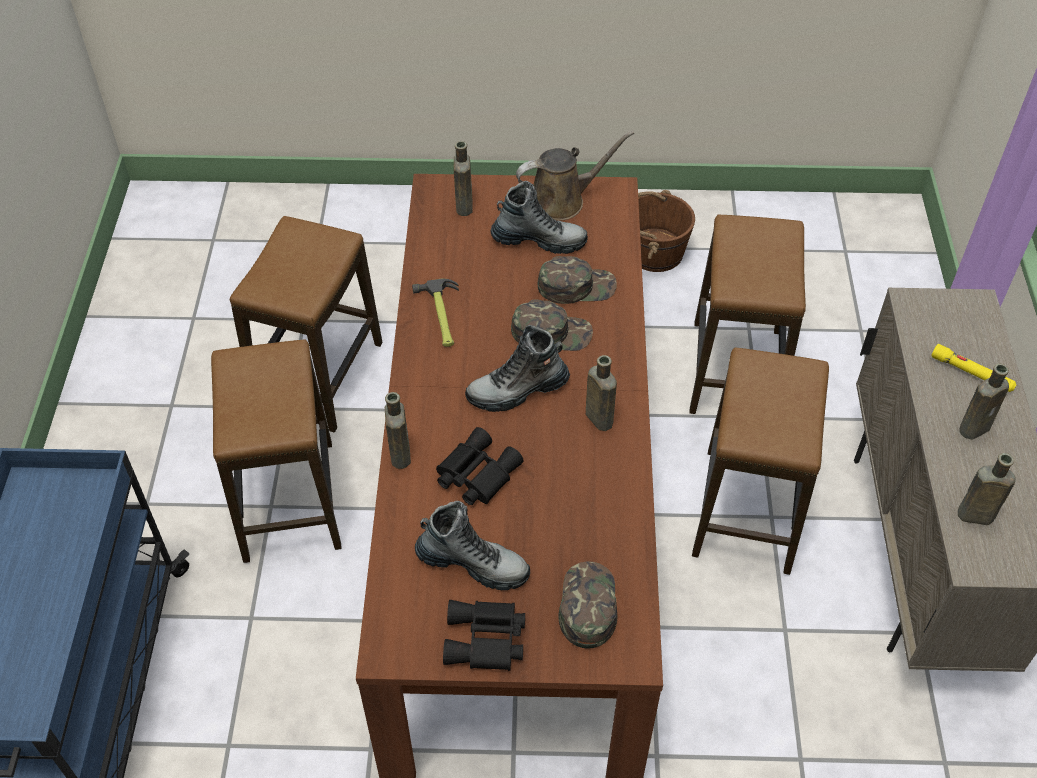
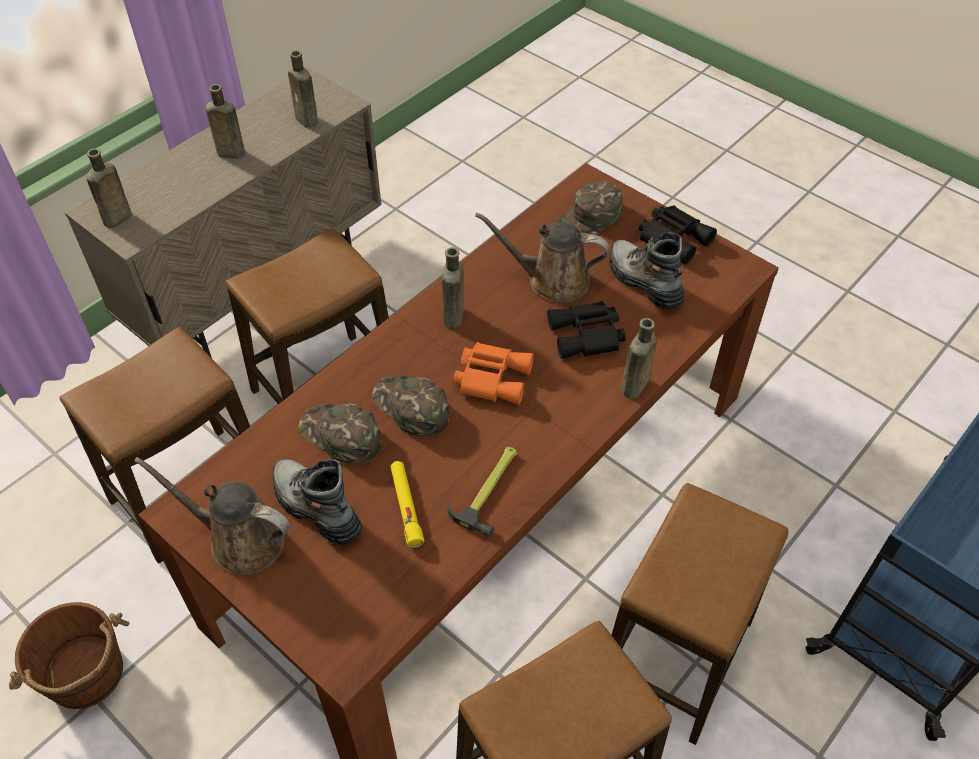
camera: 140 degrees left, 0 degrees up
(464, 204) = (337, 611): brown bottle -> brown bottle (116, 220)
(517, 390) = (492, 377): boot -> orange binoculars
(555, 508) = (552, 280): none -> brown watering can
(972, 373) = (176, 178): yellow flashlight -> yellow flashlight (406, 506)

